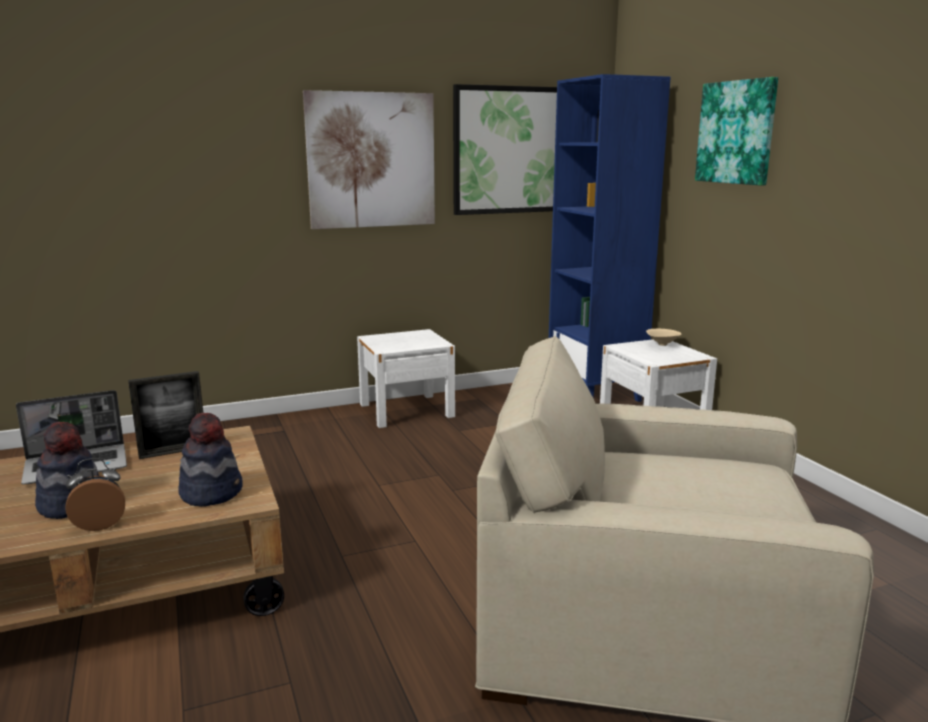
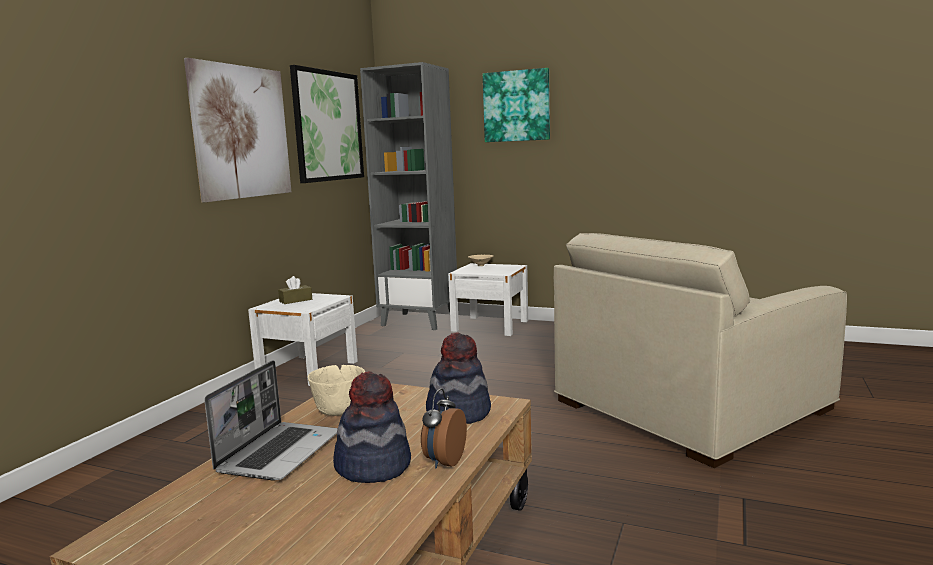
camera: 45 degrees left, 5 degrees down
(173, 452) = (339, 411): picture frame -> beige bowl
(404, 338) = (295, 300): none -> brown tissue box
(596, 393) = (419, 321): blue bookcase -> grey bookcase

